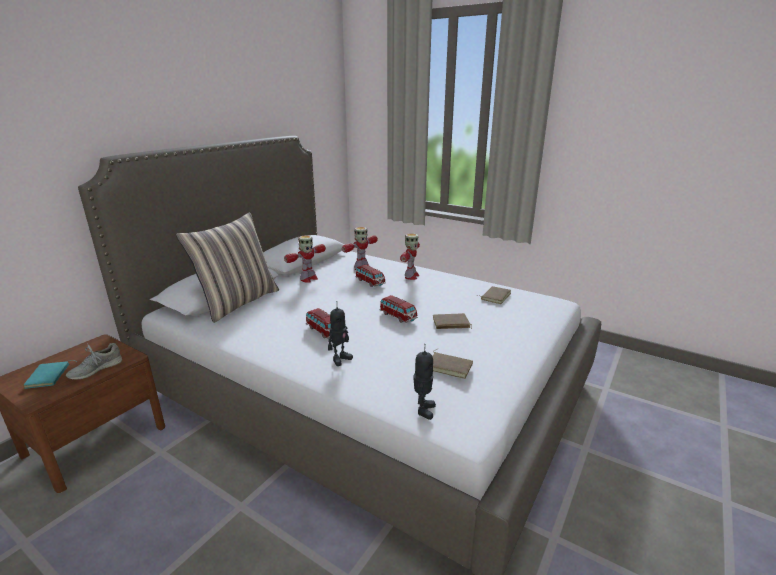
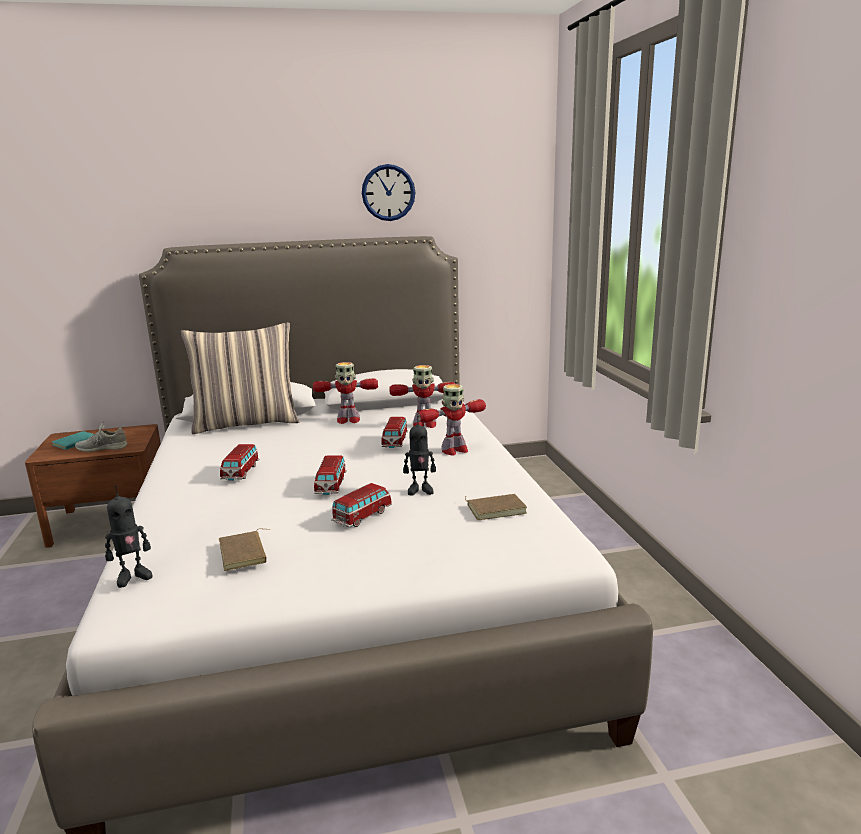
camera: 45 degrees right, 5 degrees down
(261, 102) = (388, 192): none -> wall clock
(340, 359) = (193, 502): toy robot -> toy robot (420, 490)
(451, 324) = (362, 516): brown book -> toy car

